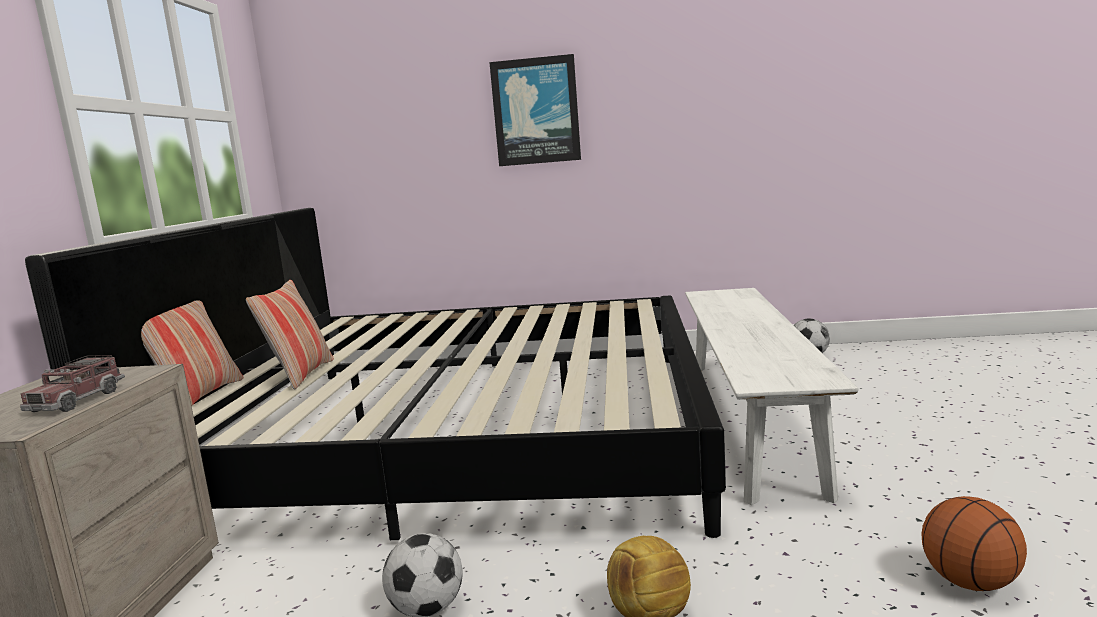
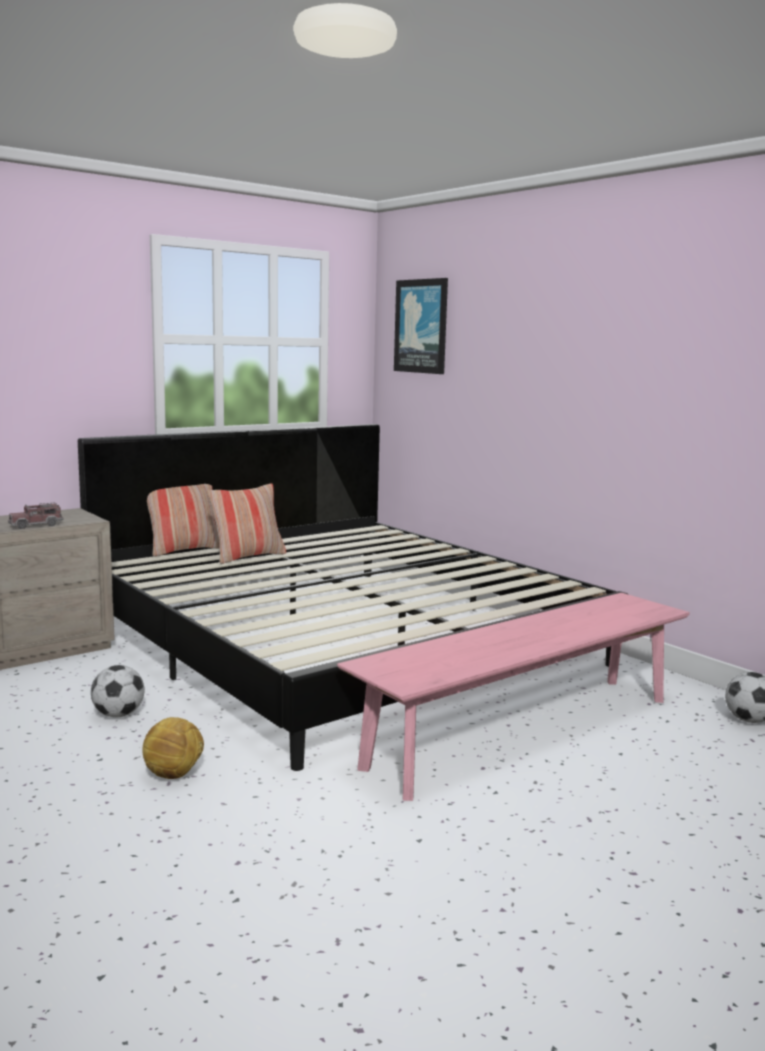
camera: 45 degrees right, 0 degrees up
(536, 111) = (553, 365): picture -> picture (421, 326)
(749, 419) = (525, 731): white bench -> pink bench
(970, 582) = (335, 875): basketball -> none

